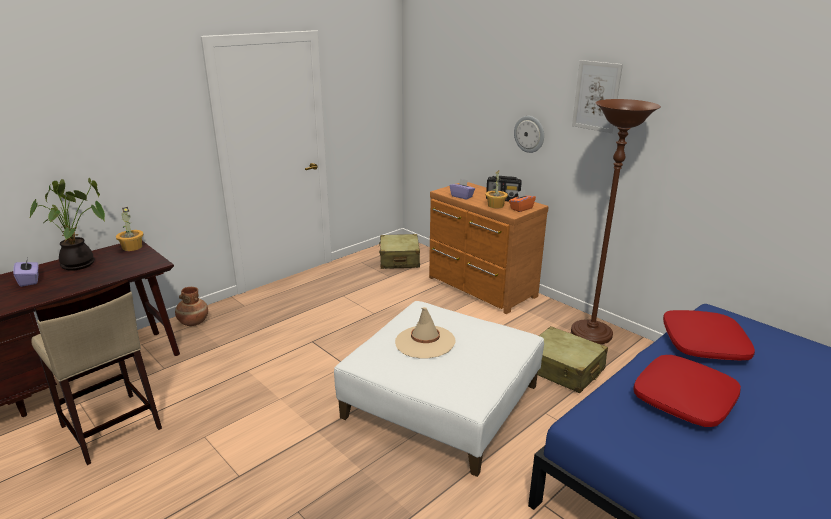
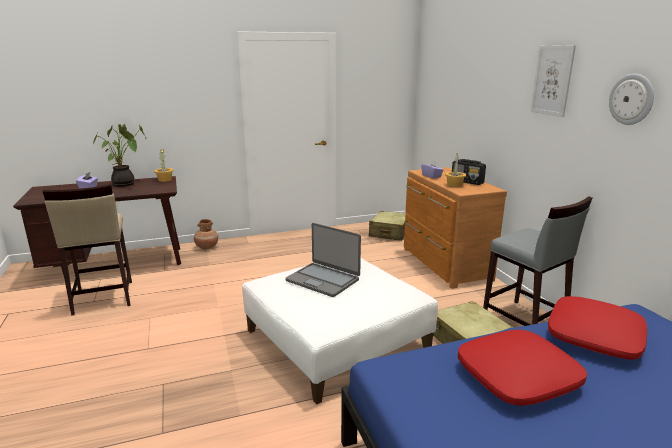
camera: 25 degrees right, 5 degrees down
(425, 342) = (323, 280): beige hat -> laptop
(521, 208) = (476, 189): orange tissue box -> none
(529, 134) = (498, 122): wall clock -> wall clock (631, 99)
(591, 334) = (524, 322): brown floor lamp -> grey stool

